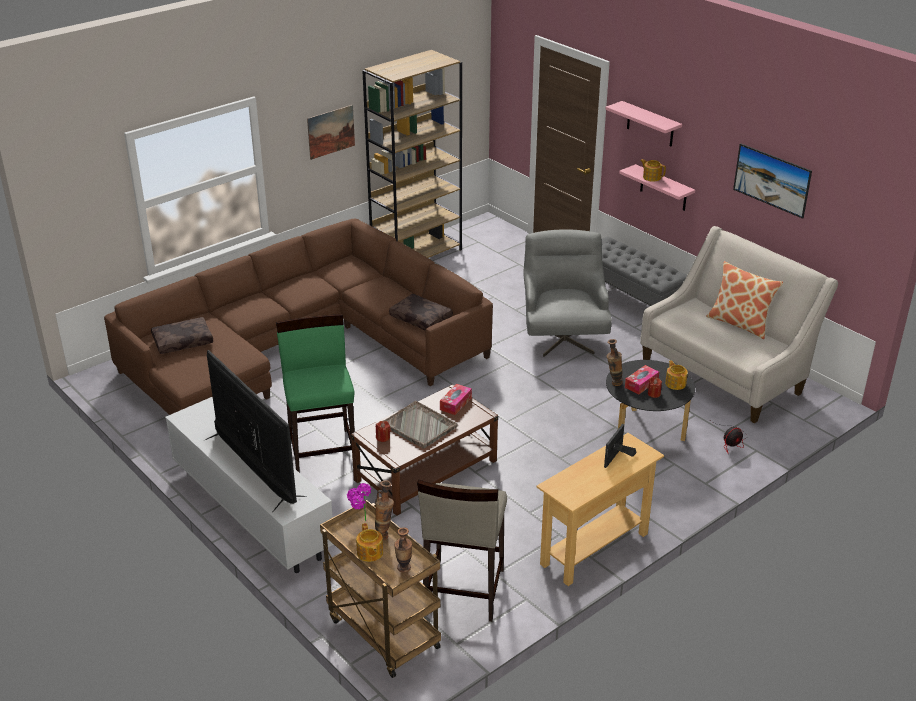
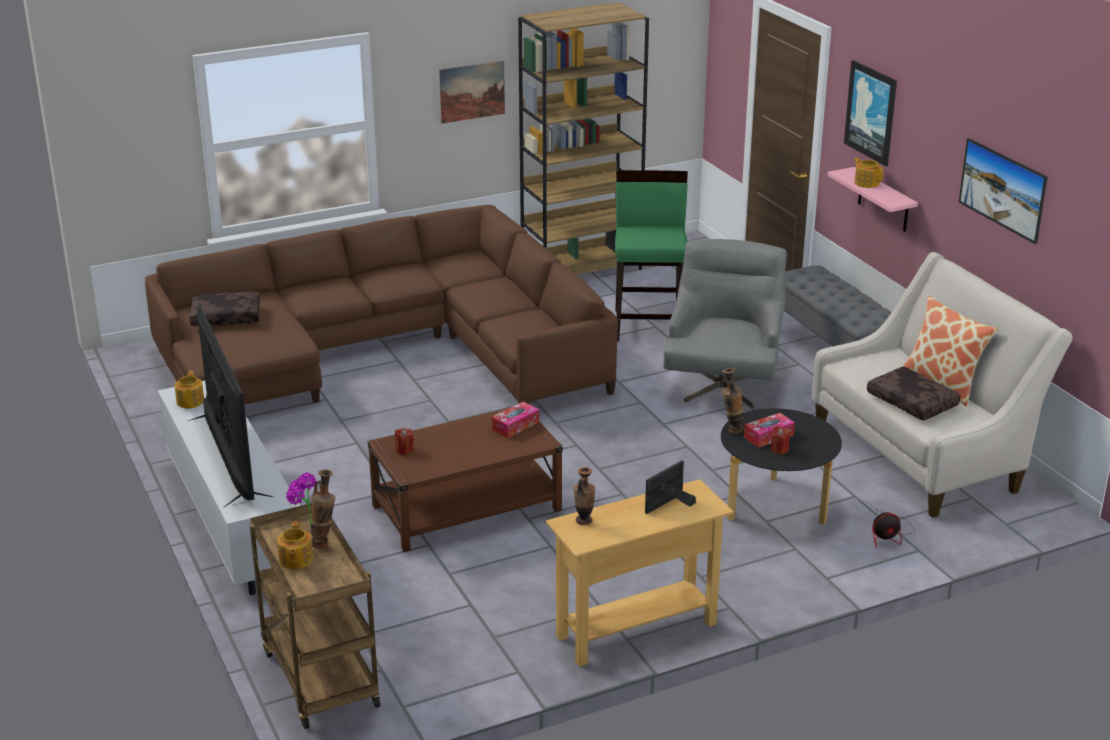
camera: 15 degrees right, 5 degrees down
(323, 452) = (352, 469): green stool -> green stool (648, 325)
(404, 567) = (327, 582): vase -> vase (584, 520)
(419, 426) = (456, 444): grey tray -> none
(422, 318) = (526, 328): brown pillow -> brown pillow (913, 402)
(463, 591) = (442, 649): beige stool -> none
(650, 124) = (871, 112): pink shelf -> picture
(675, 383) = (815, 442): teapot -> teapot (191, 401)

